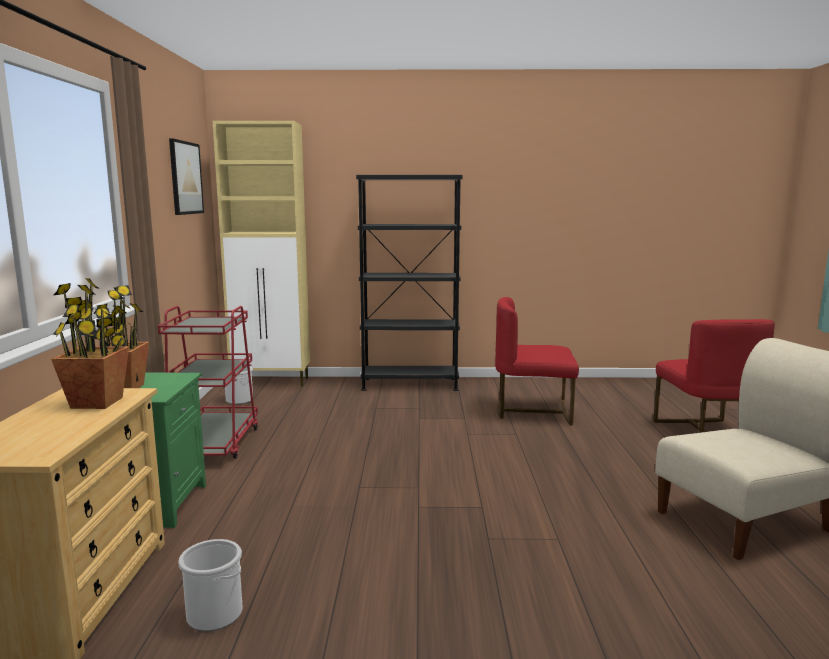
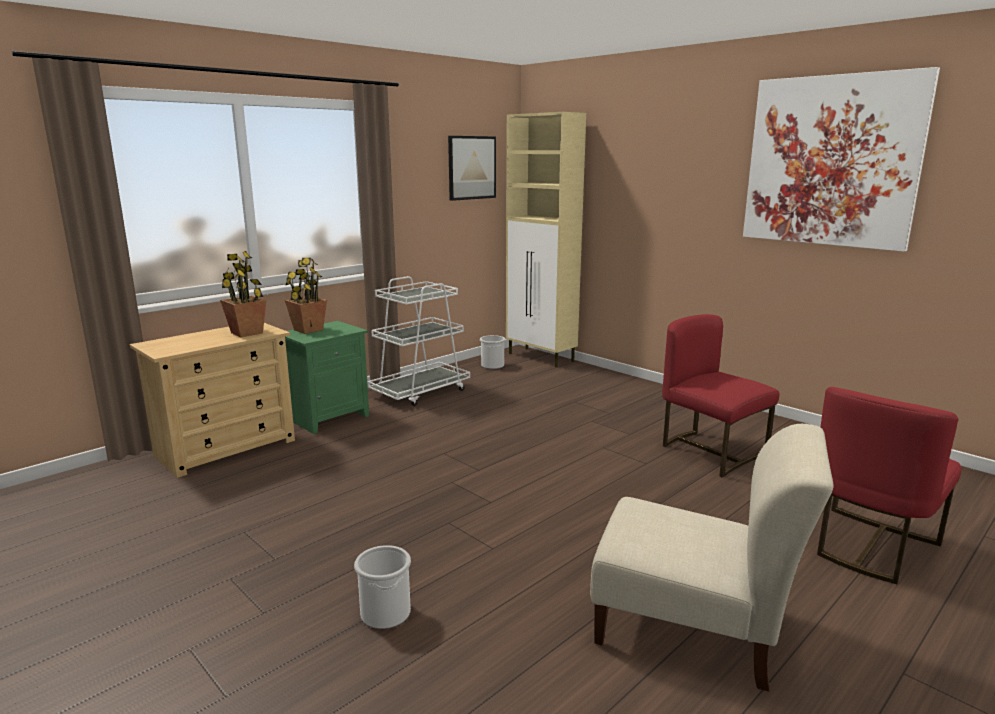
camera: 45 degrees right, 5 degrees up
(214, 444) = (420, 392): red cart -> white cart
(215, 614) = (250, 485): bucket -> bucket (386, 613)
(410, 384) = (647, 390): black bookcase -> none
(542, 170) = (831, 161): none -> picture

